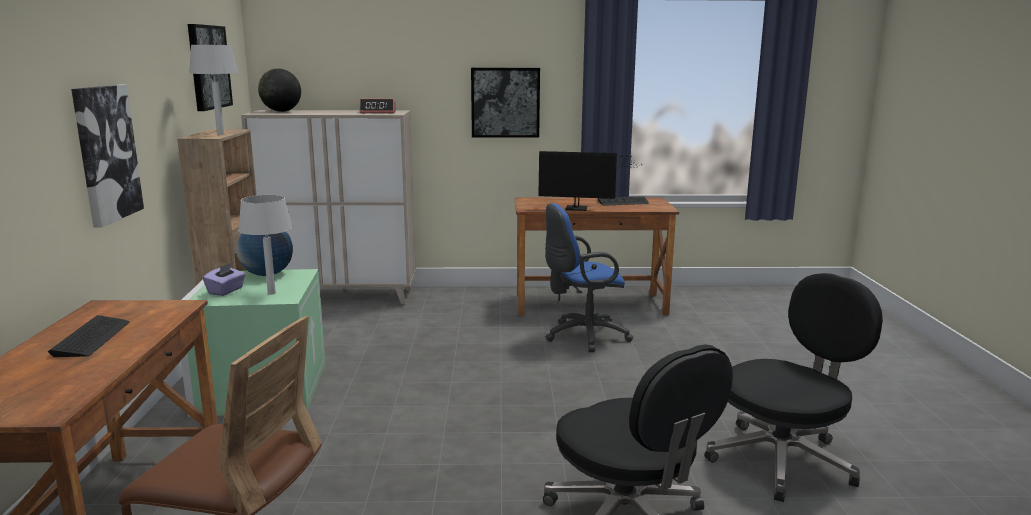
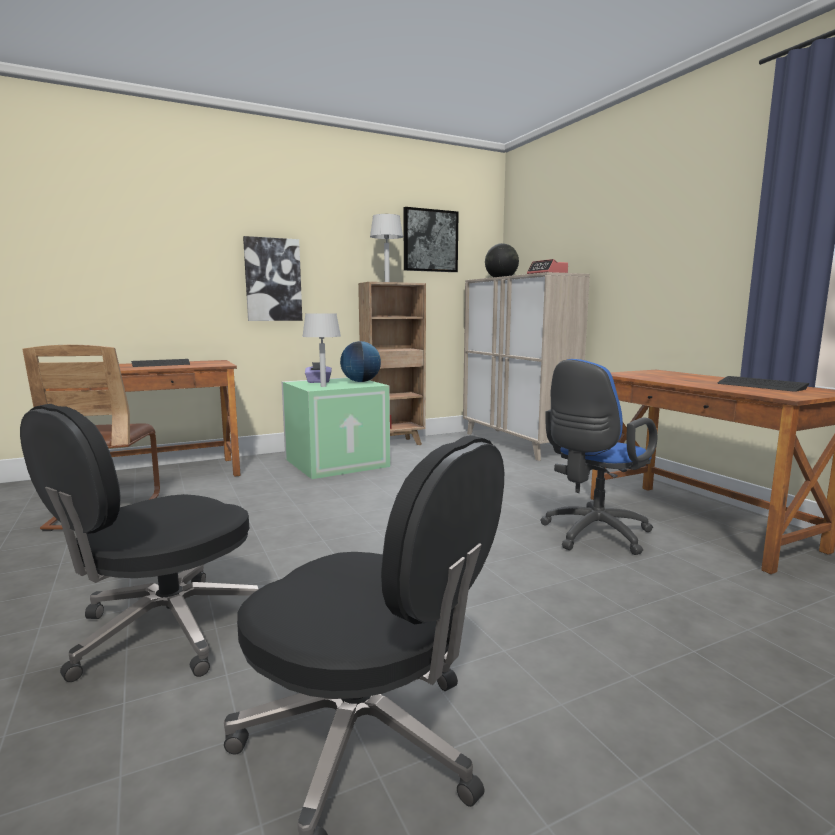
camera: 65 degrees right, 5 degrees down
(505, 102) = (676, 257): picture -> none
(580, 208) = (671, 380): monitor -> none
(582, 336) = (592, 535): blue office chair -> blue office chair turned 90 degrees counterclockwise

